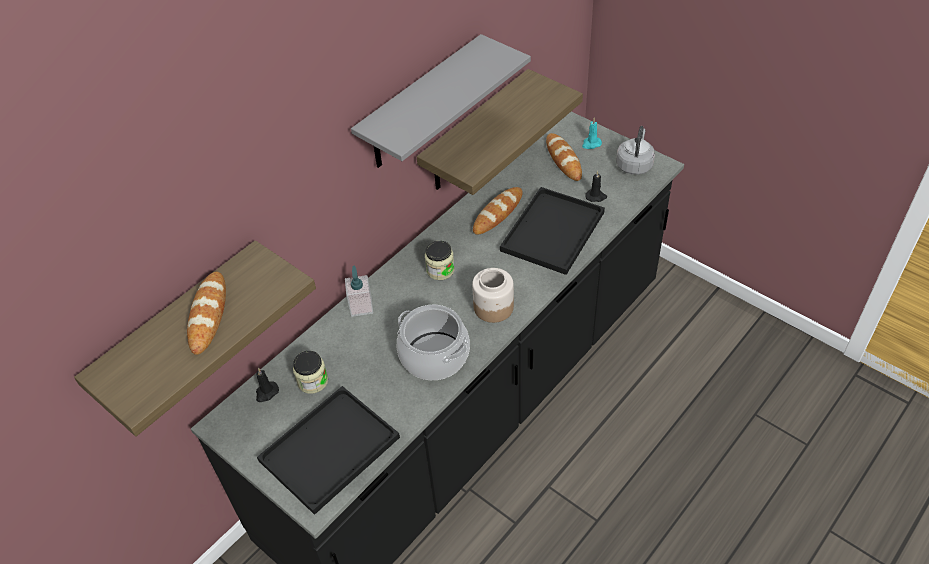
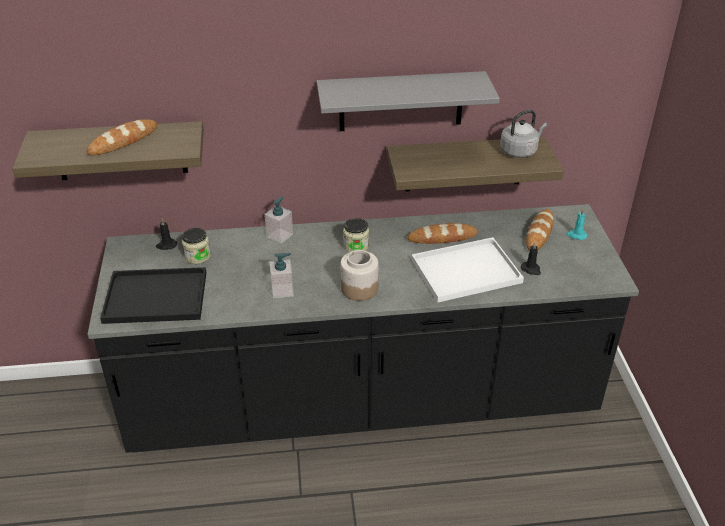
camera: 40 degrees right, 10 degrees down
(434, 356) = (282, 290): cooking pot -> soap dispenser
(552, 230) = (467, 270): black tray -> white tray
(634, 164) = (593, 267): grey kettle -> grey kettle (520, 151)

